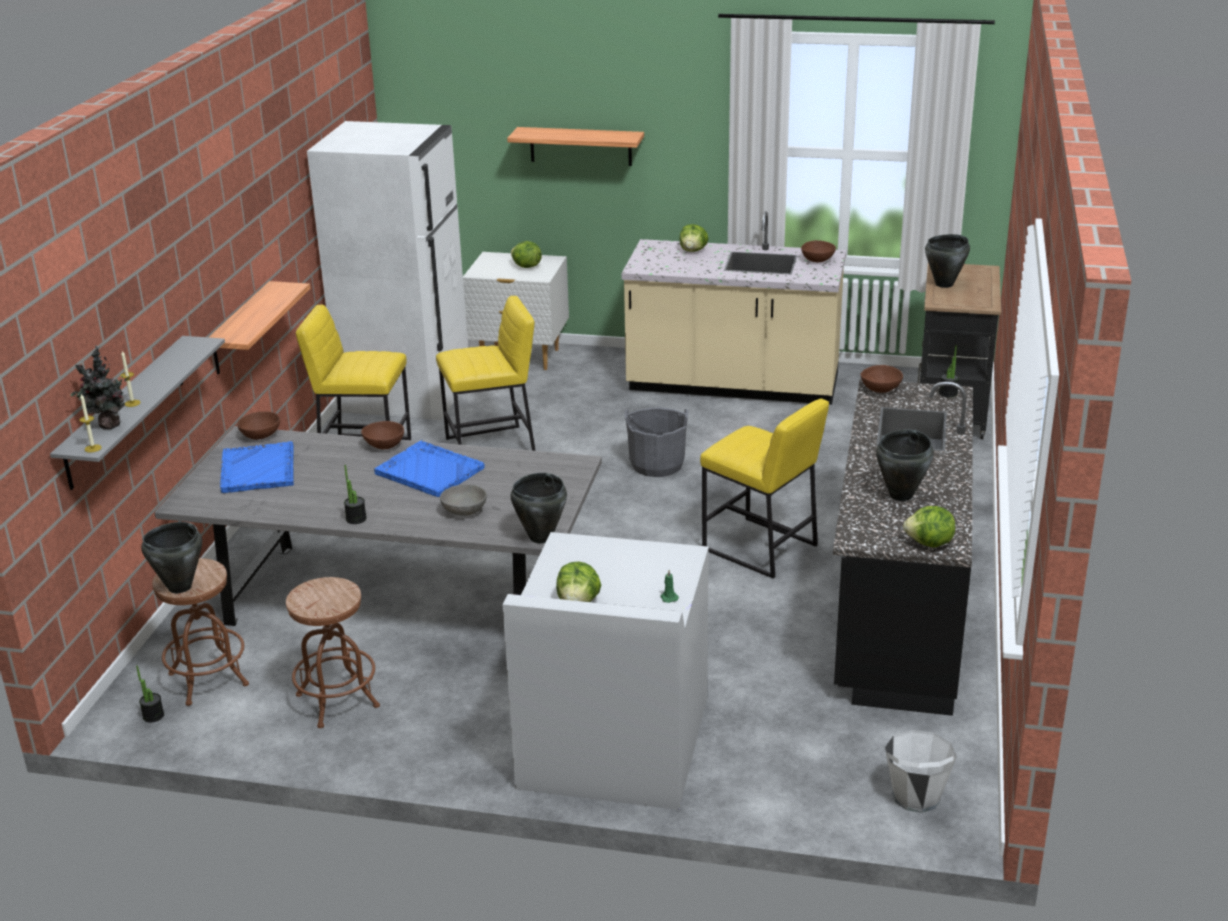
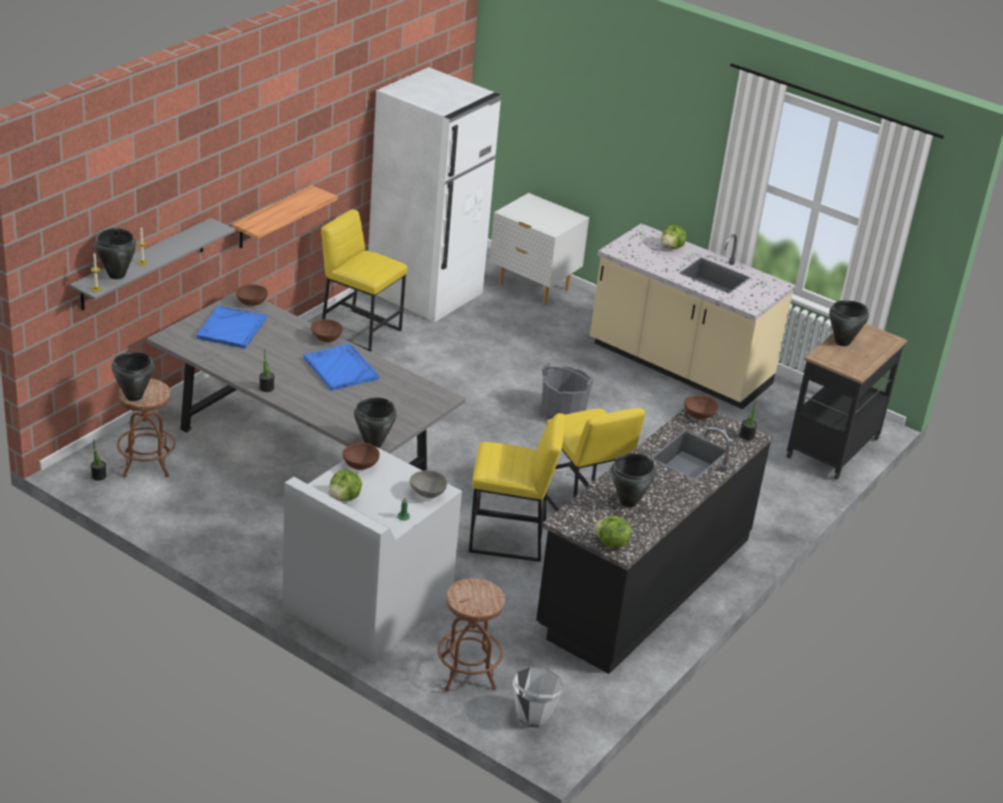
camera: 20 degrees right, 5 degrees up
(108, 426) = (116, 275): potted plant -> black cooking pot
(337, 701) = (215, 508): brown stool -> brown stool (468, 672)
(465, 512) = (339, 407): grey bowl -> grey bowl (428, 493)
(492, 447) = (454, 357): yellow chair -> yellow chair (509, 537)
(526, 267) = (549, 217): lettuce -> none
(580, 146) = (615, 133): shelf -> none
(817, 260) = (761, 288): brown bowl -> brown bowl (360, 465)

